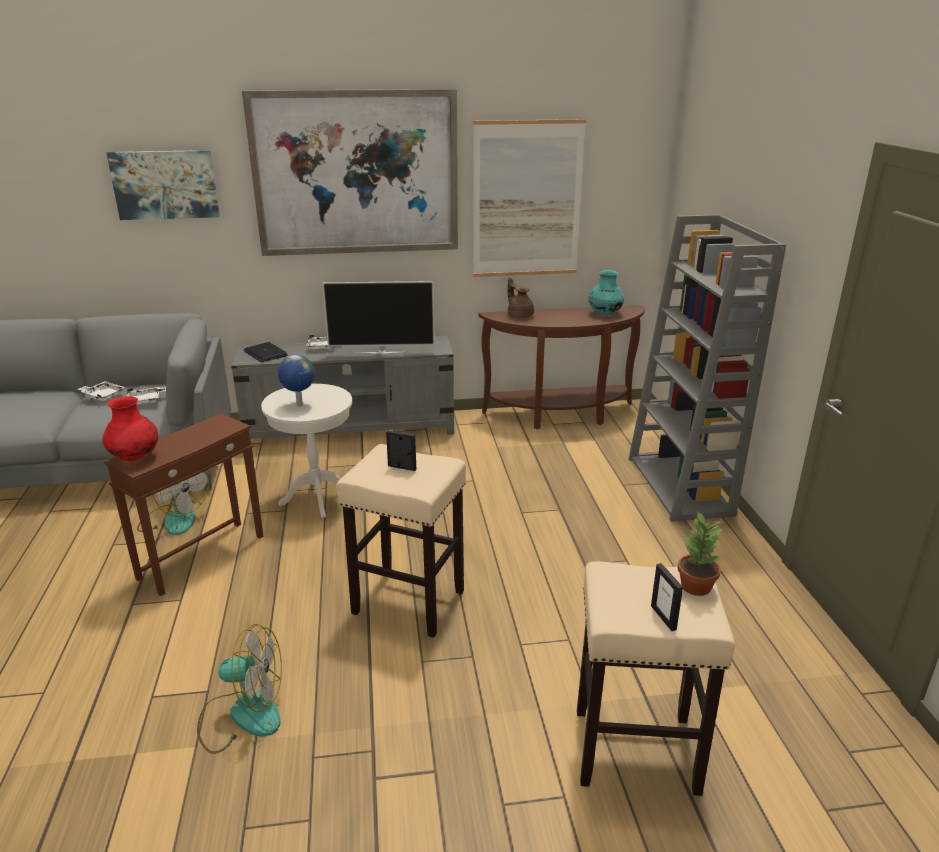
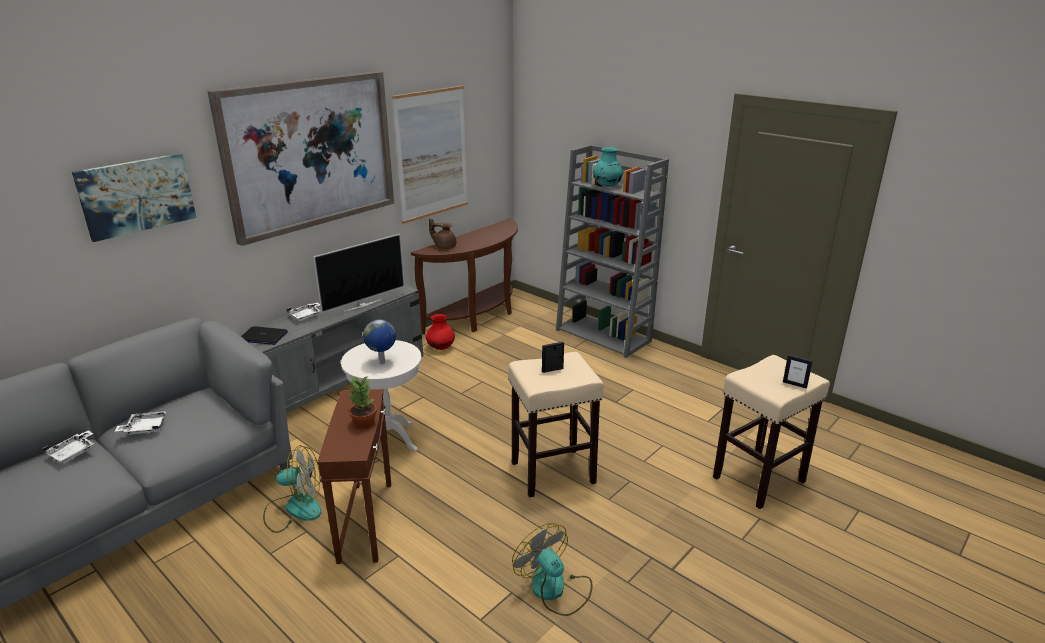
camera: 40 degrees left, 0 degrees up
(135, 458) = (339, 447): red vase -> red vase (441, 348)
(146, 401) = (202, 415): white tray -> white tray (73, 453)
(242, 715) = (555, 589): fan -> fan turned 90 degrees counterclockwise
(604, 314) = (496, 230): turquoise vase -> turquoise vase (607, 186)
(695, 586) = (783, 364): potted plant -> potted plant (363, 423)

